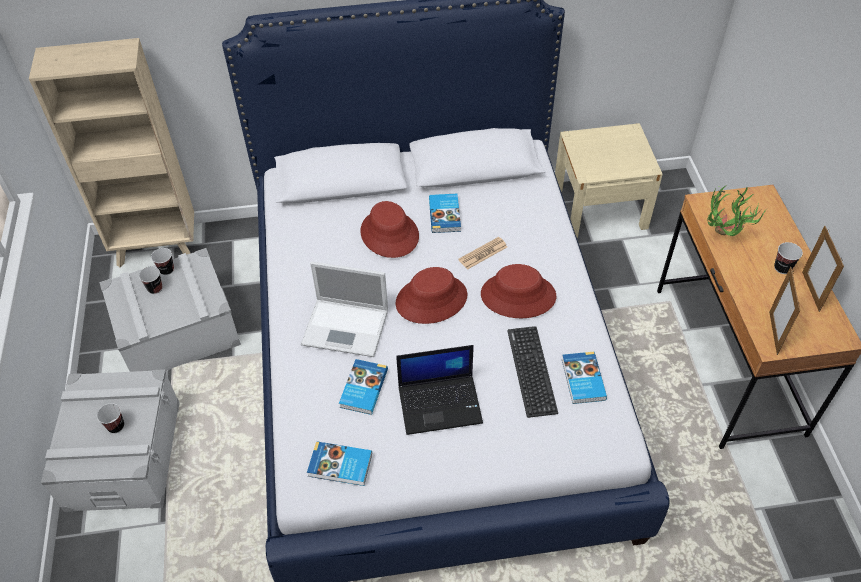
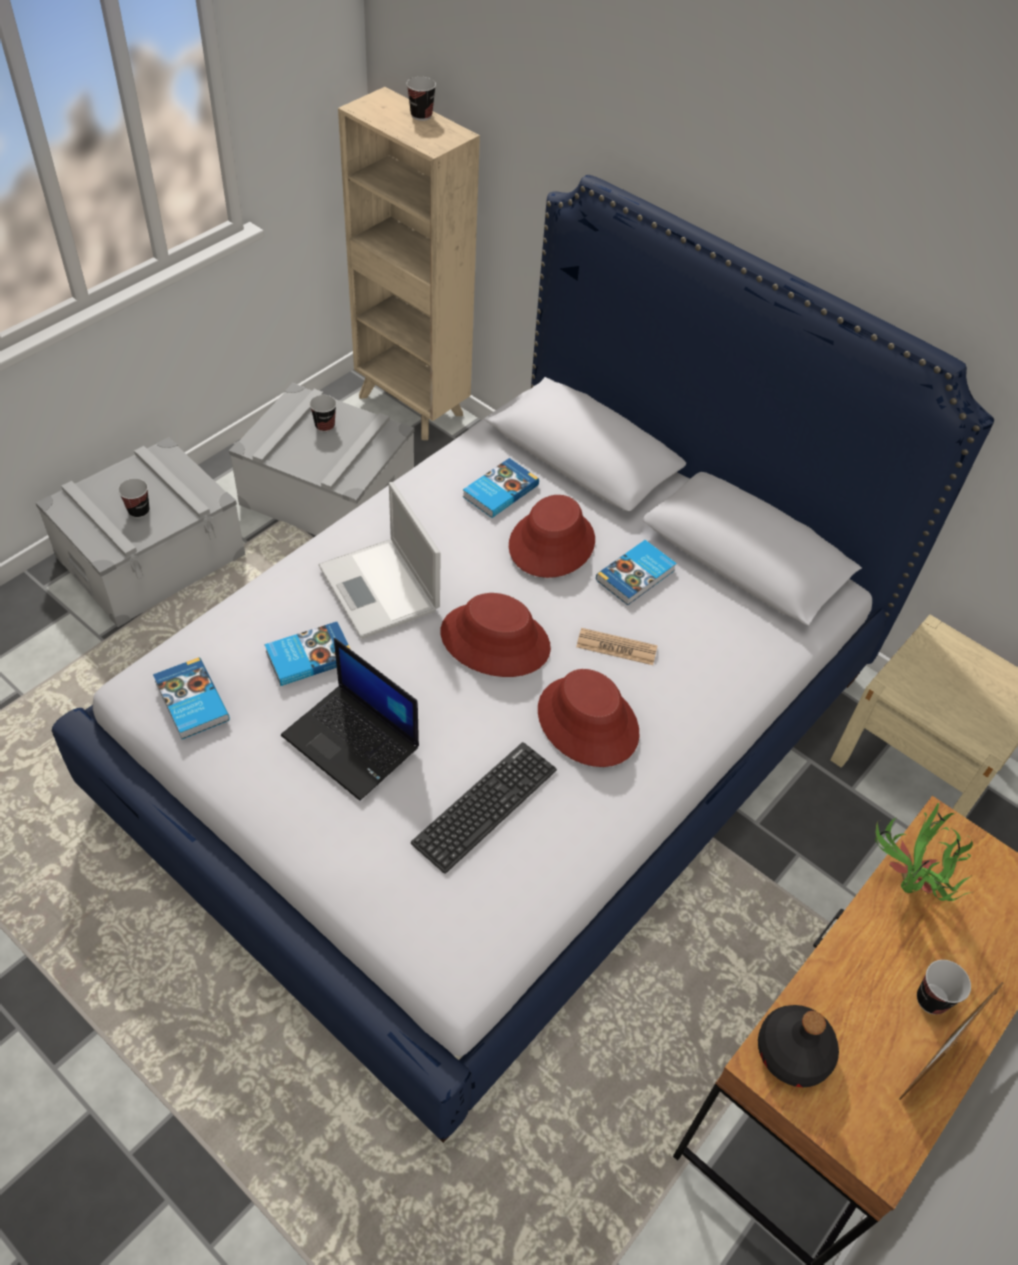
camera: 45 degrees right, 0 degrees up
(166, 270) = (356, 418): cup -> cup (421, 115)
(582, 380) = (522, 870): book -> book (499, 491)
(773, 333) = (793, 1053): picture frame -> black bottle

